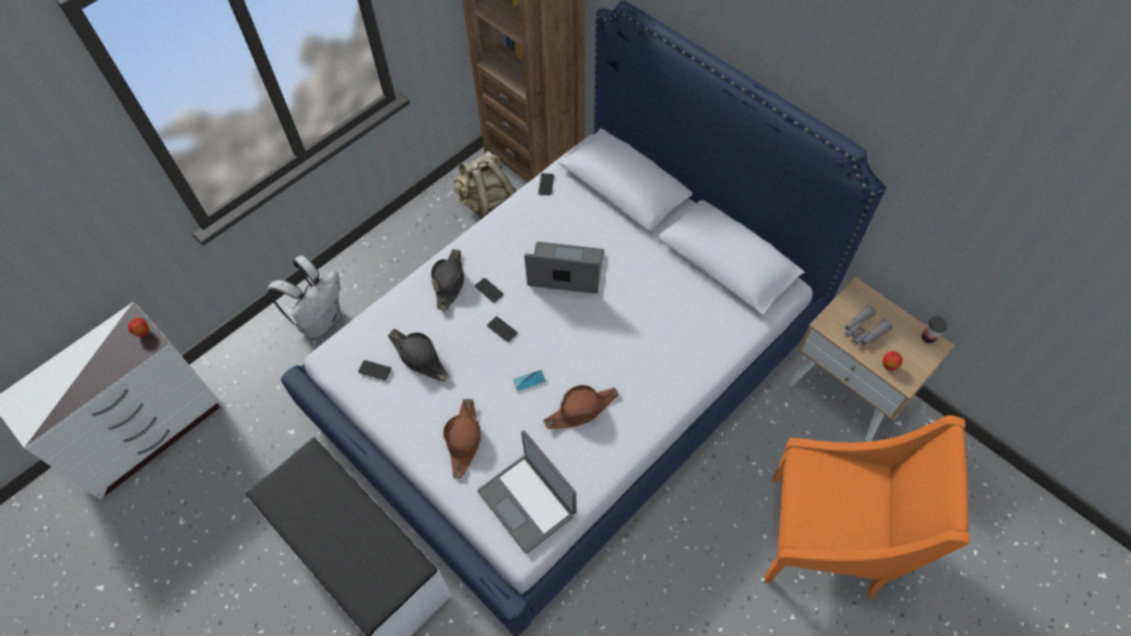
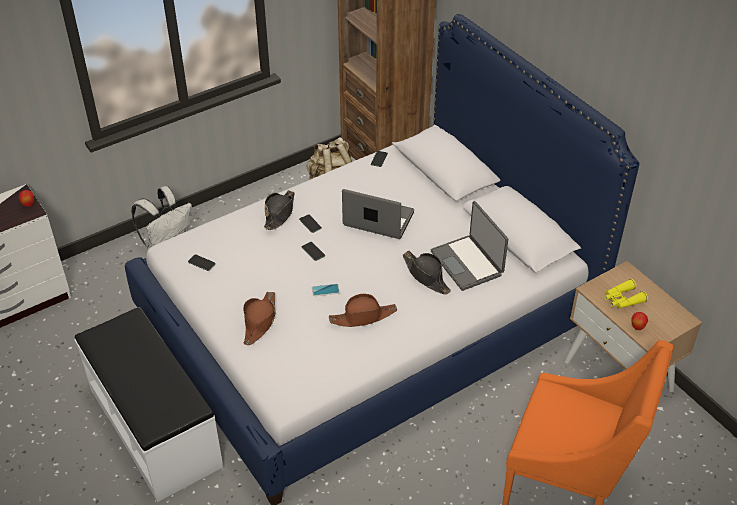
camera: 10 degrees right, 15 degrees down
(419, 358) = (240, 260): black hat -> black hat (426, 276)
(528, 502) = (300, 371): laptop -> laptop (468, 263)
(863, 331) = (622, 299): grey binoculars -> yellow binoculars
(928, 337) = (679, 313): cup -> none

